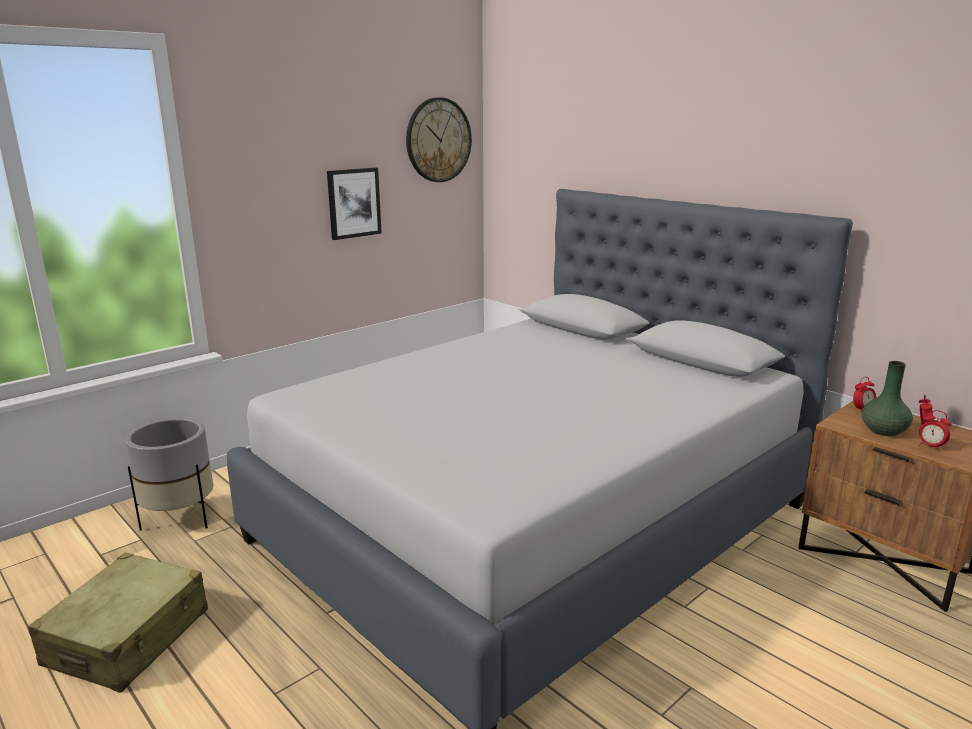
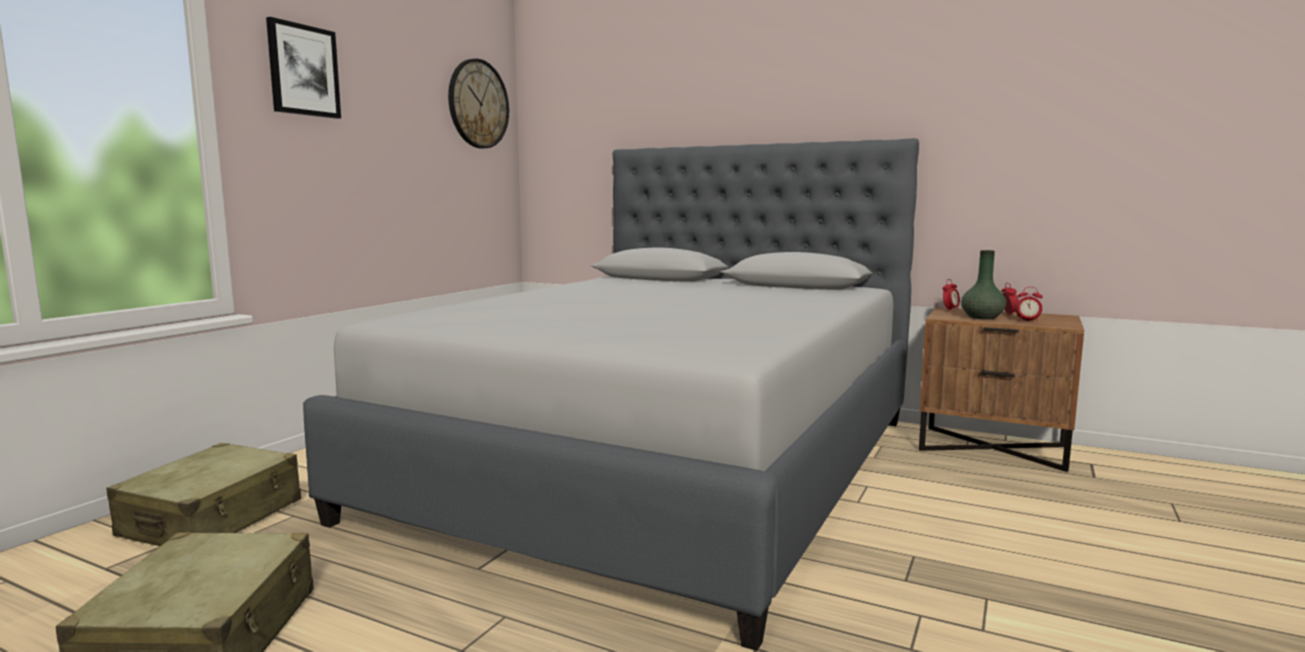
camera: 20 degrees left, 10 degrees down
(180, 519) = (213, 519): grey planter -> beige suitcase
(353, 203) = (397, 155): picture -> picture (303, 70)

